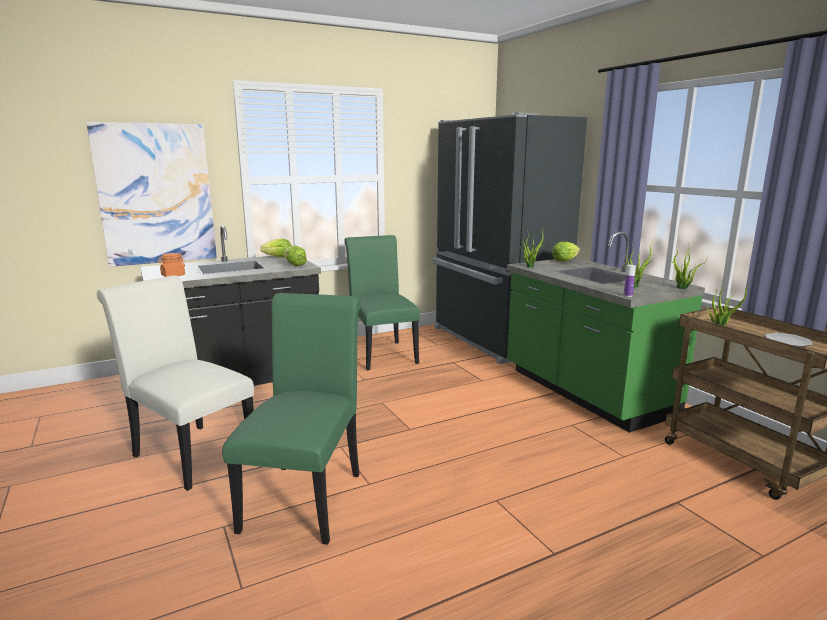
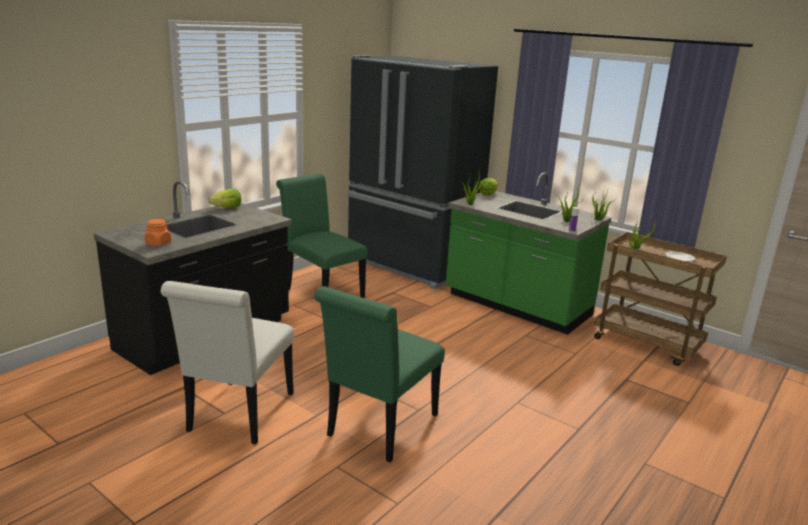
camera: 25 degrees left, 5 degrees up
(156, 194) = (95, 150): picture -> none
(189, 453) = (238, 416): white chair -> white chair turned 90 degrees counterclockwise
(294, 265) = (261, 218): lettuce -> none
(306, 495) = (378, 429): green chair -> green chair turned 135 degrees counterclockwise

